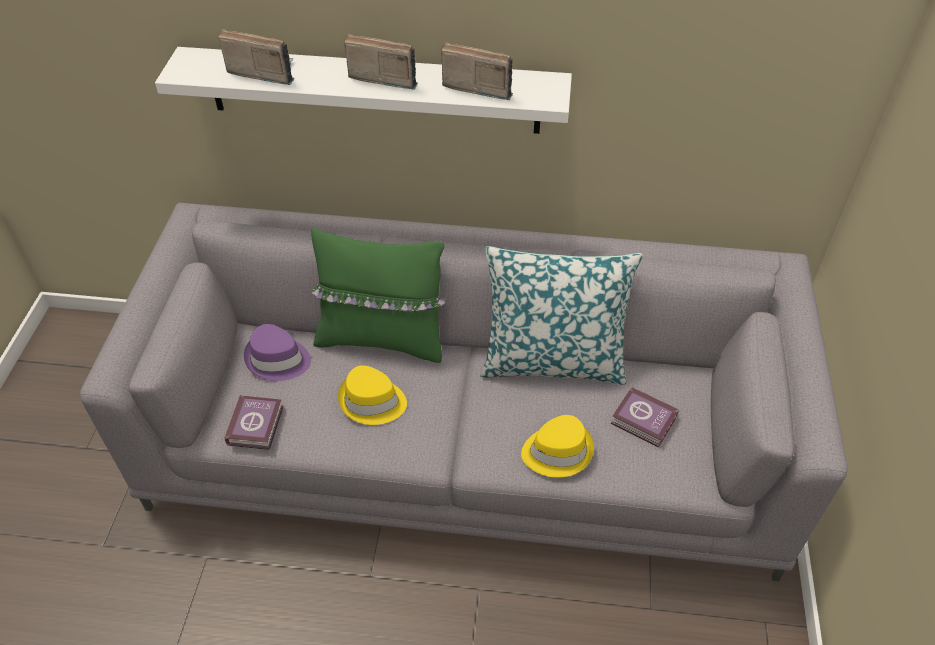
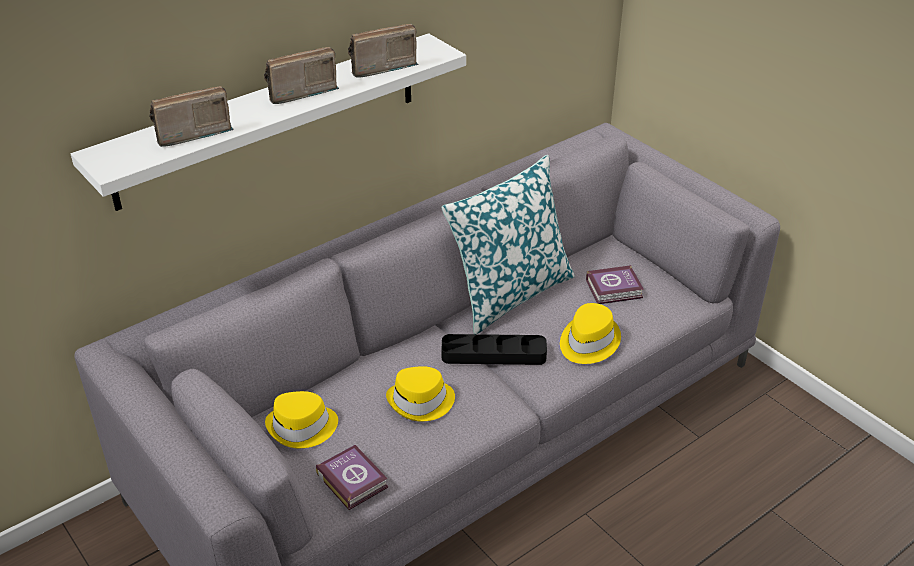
camera: 45 degrees left, 10 degrees down
(277, 360) = (302, 427): purple hat -> yellow hat
(382, 339) = (367, 359): green pillow -> none
(471, 404) = (493, 354): none -> black tray

